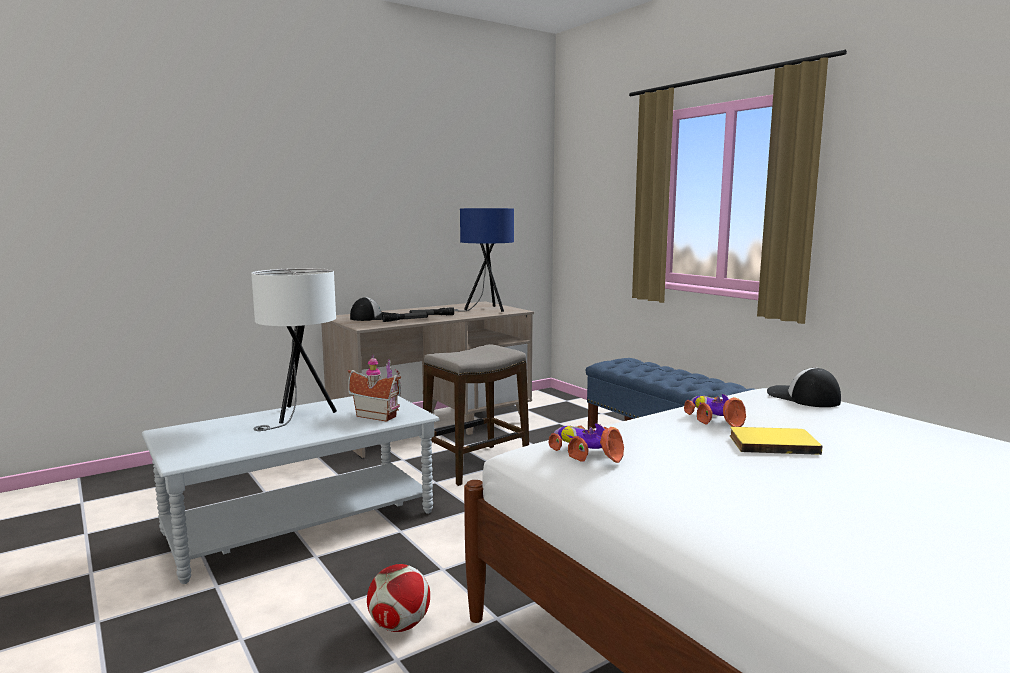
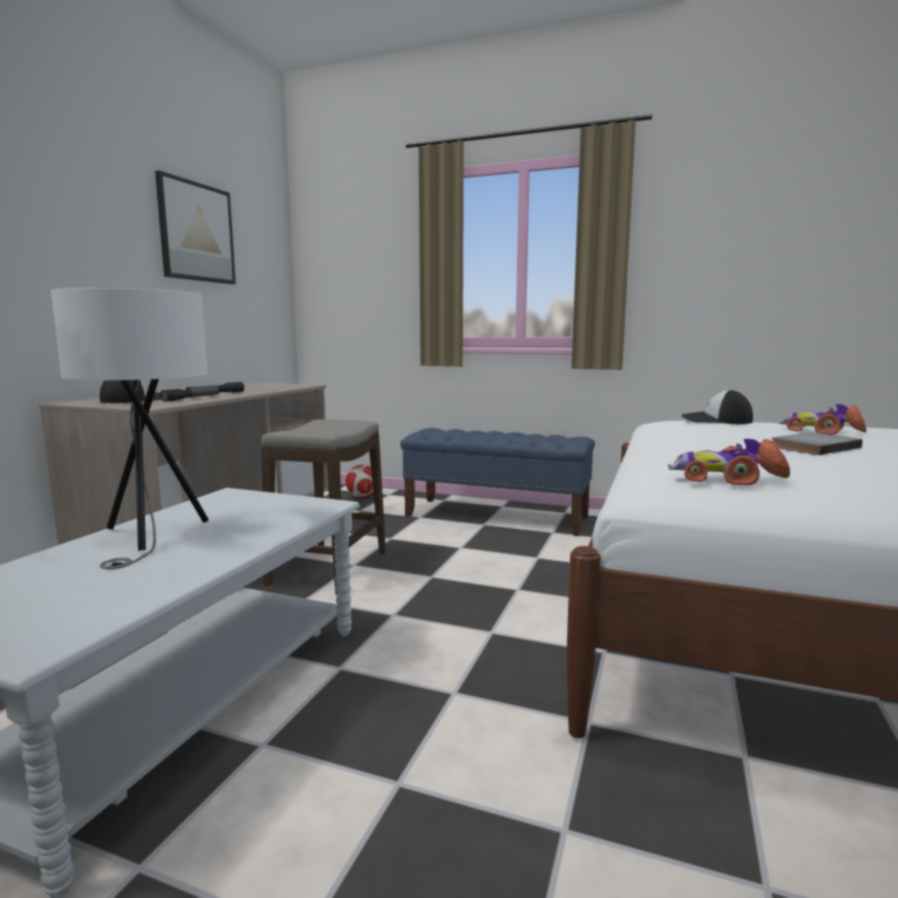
camera: 35 degrees left, 0 degrees up
(377, 415) = (276, 514): toy house -> none
(400, 625) = (504, 784): football -> football (362, 497)
(454, 185) = (196, 232): none -> picture
(484, 310) = (267, 387): blue table lamp -> none
(714, 419) = (718, 439): toy car -> toy car (821, 431)
(772, 443) = (811, 447): yellow book -> grey book

